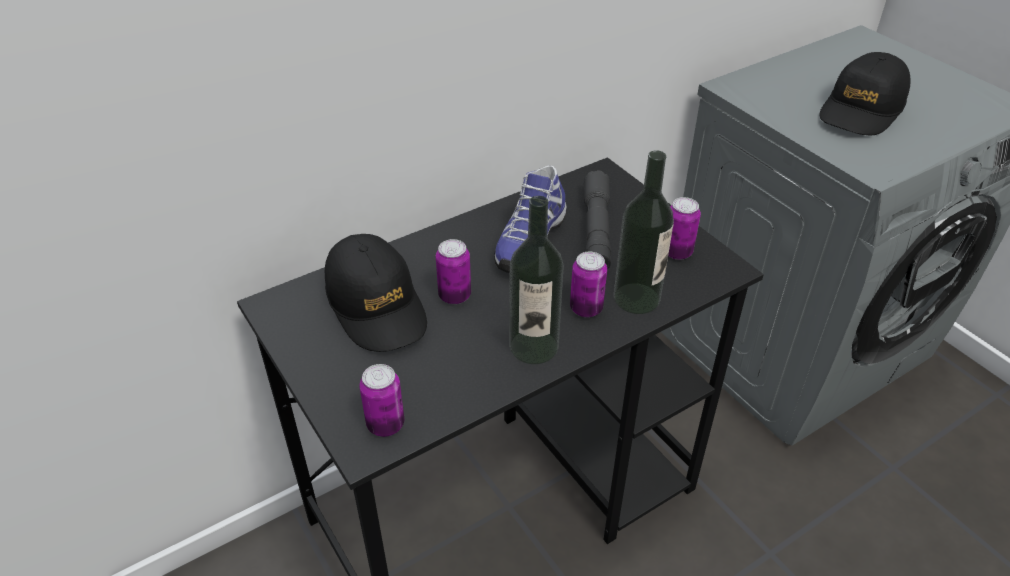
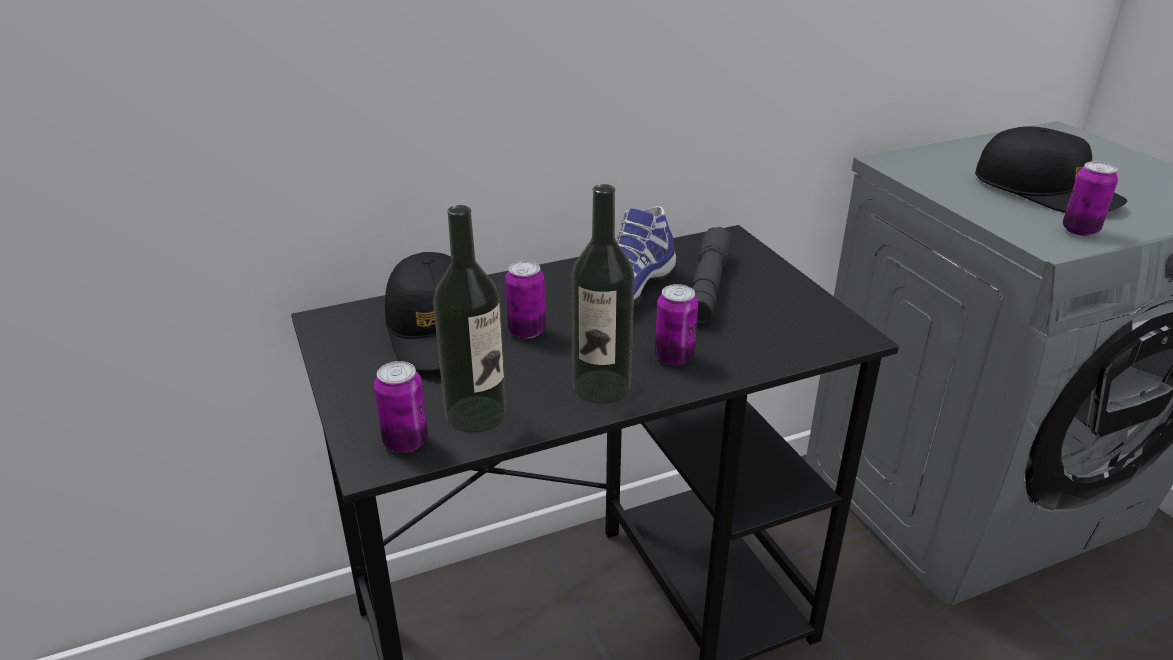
camera: 10 degrees right, 10 degrees down
(636, 298) = (737, 353): bottle -> bottle (476, 414)
(677, 252) = (797, 315): can -> can (1080, 230)
(862, 109) = (1045, 191): black cap -> black cap turned 90 degrees counterclockwise

